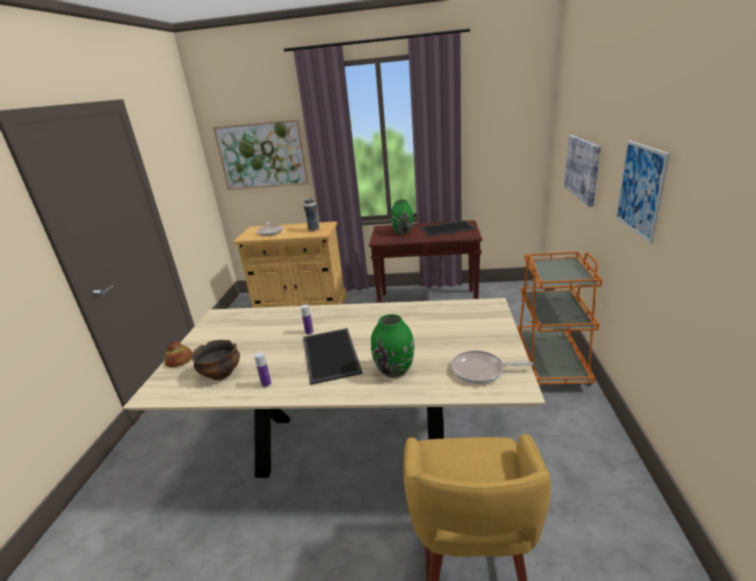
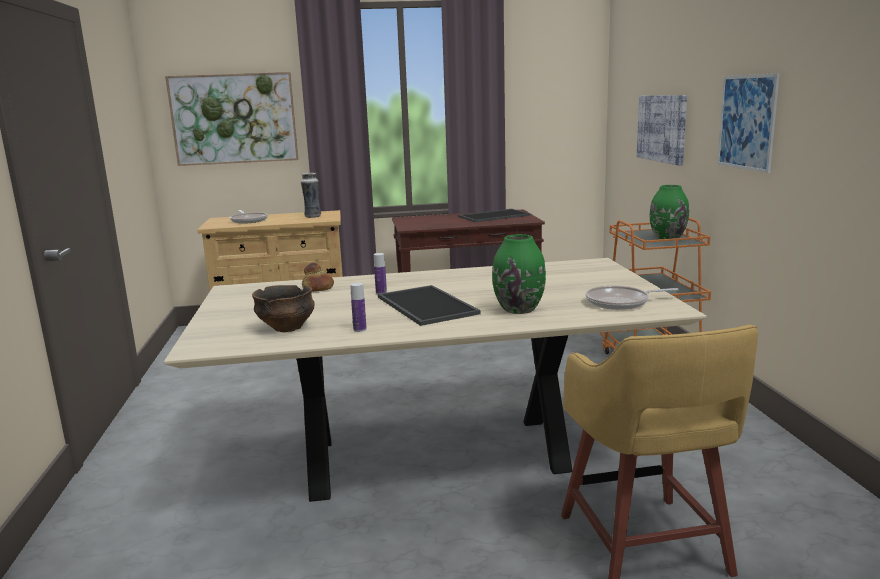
camera: 15 degrees left, 10 degrees down
(180, 360) = (212, 323): bread -> bread (318, 288)
(403, 232) = (436, 220): green vase -> green vase (667, 238)

